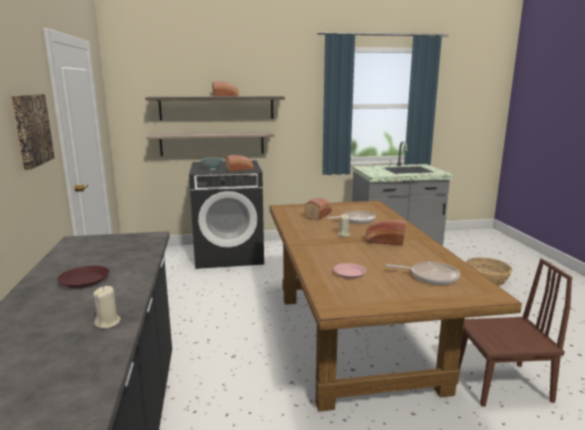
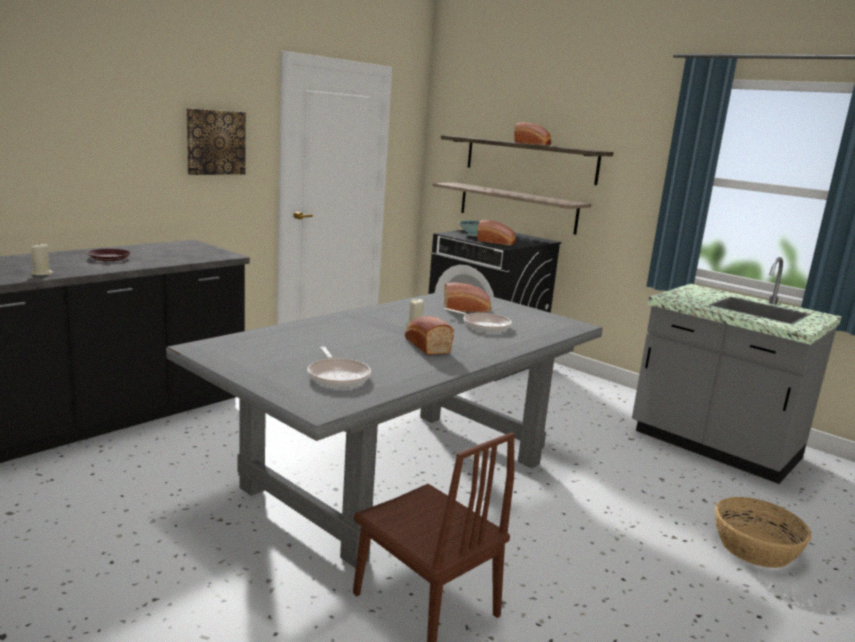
camera: 50 degrees right, 0 degrees up
(349, 273) = (294, 343): pink plate -> none
(353, 339) = (400, 475): brown dining table -> grey dining table

